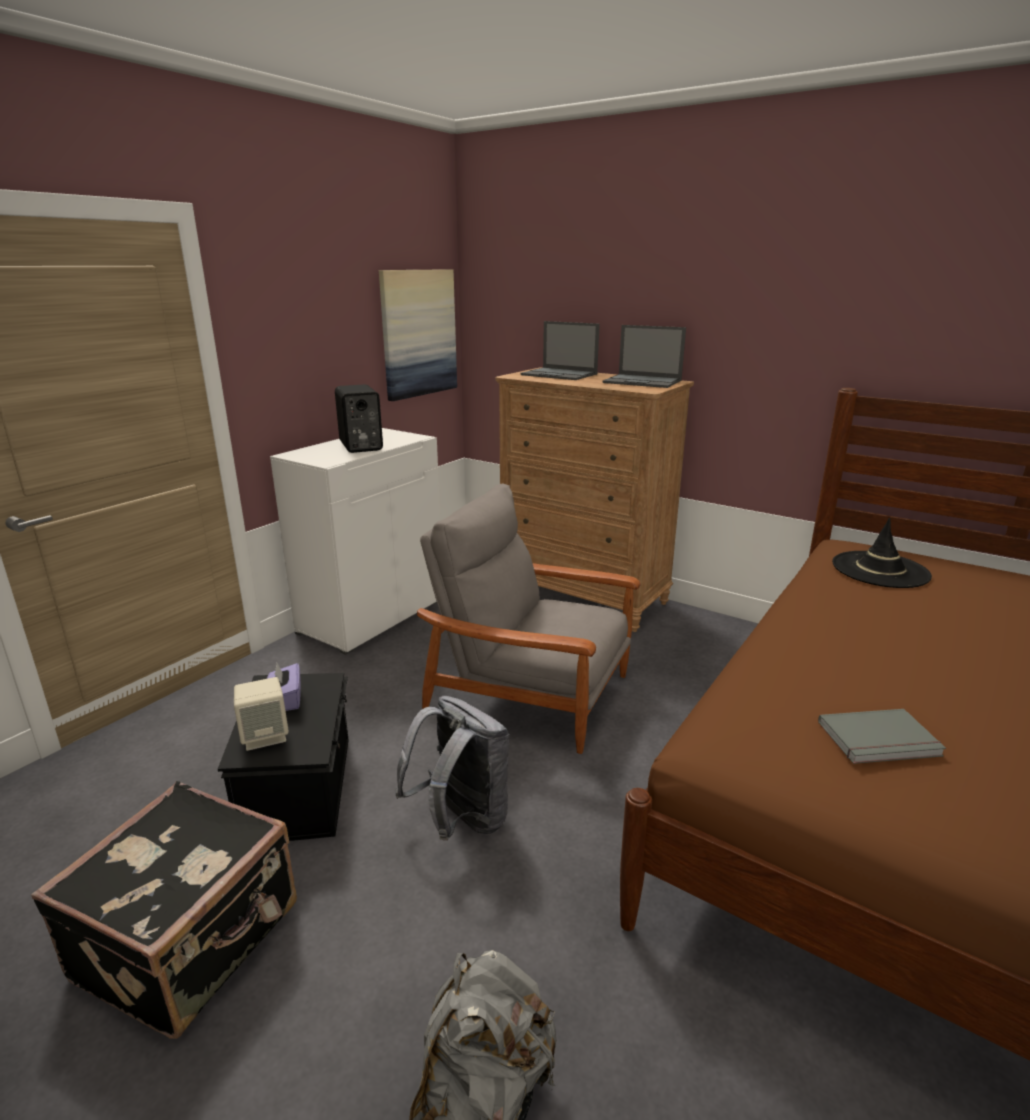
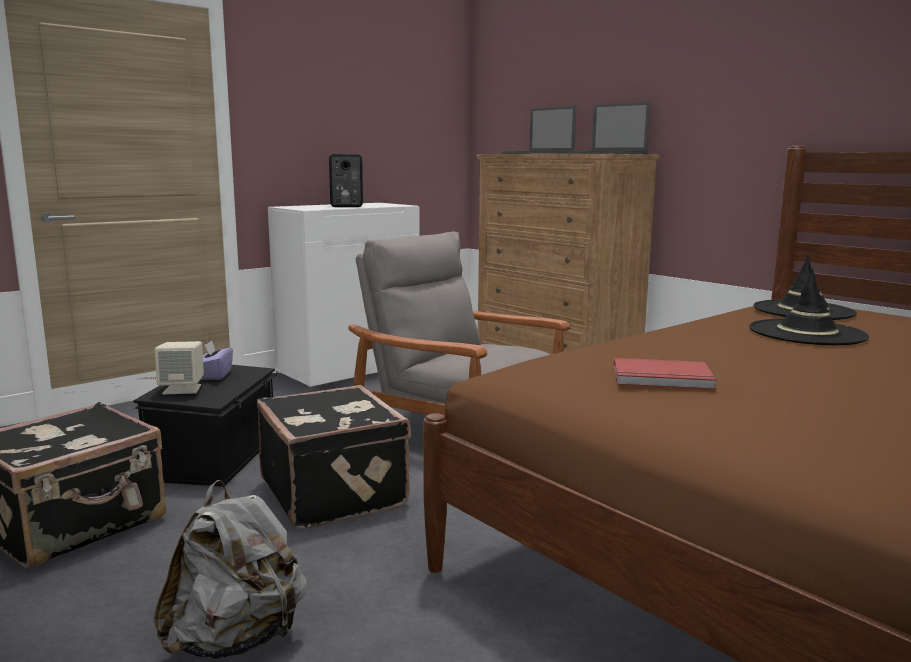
camera: 15 degrees right, 10 degrees down
(418, 333) = (424, 125): picture -> none
(461, 820) = (335, 492): grey backpack -> black suitcase
(880, 741) = (662, 378): grey book -> red book
(921, 618) = (807, 333): none -> black hat

